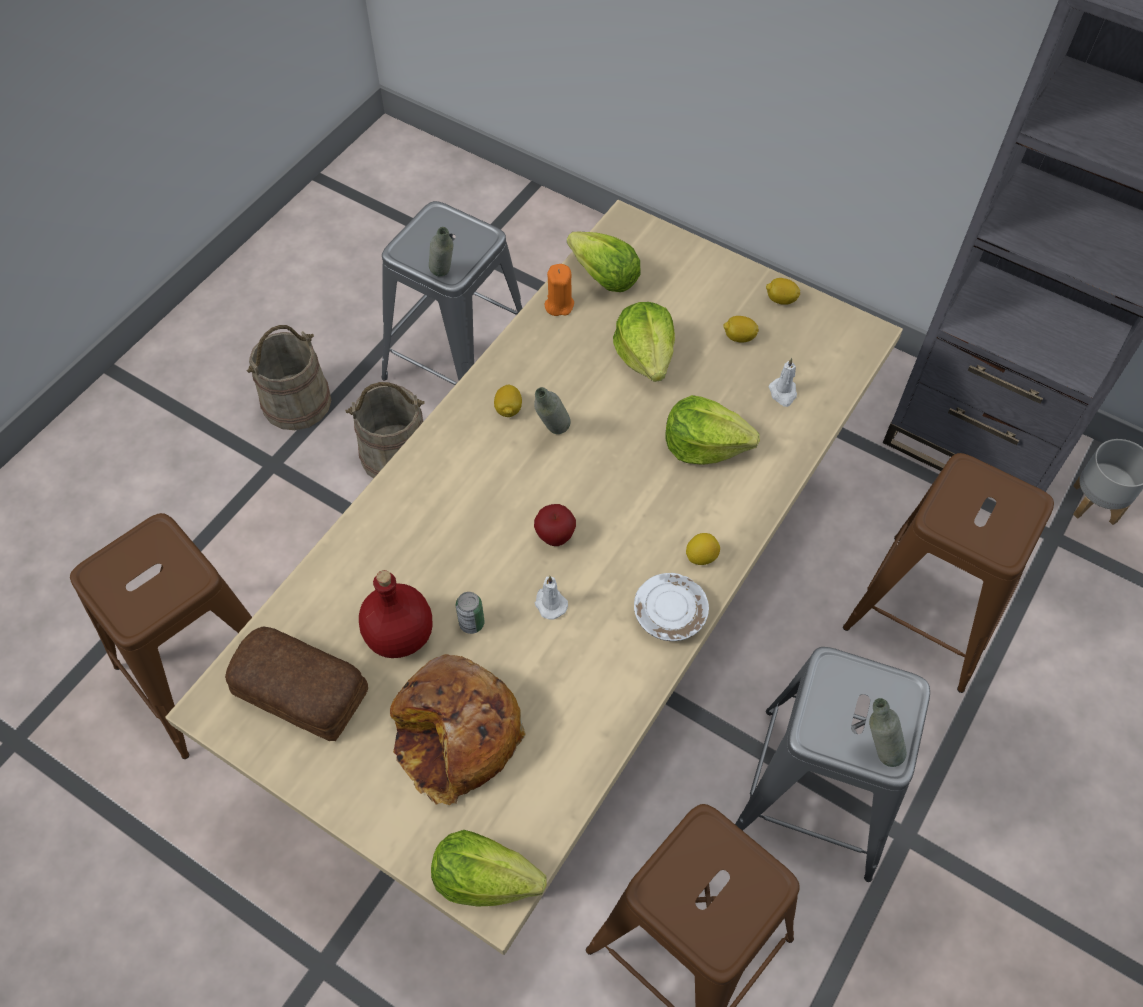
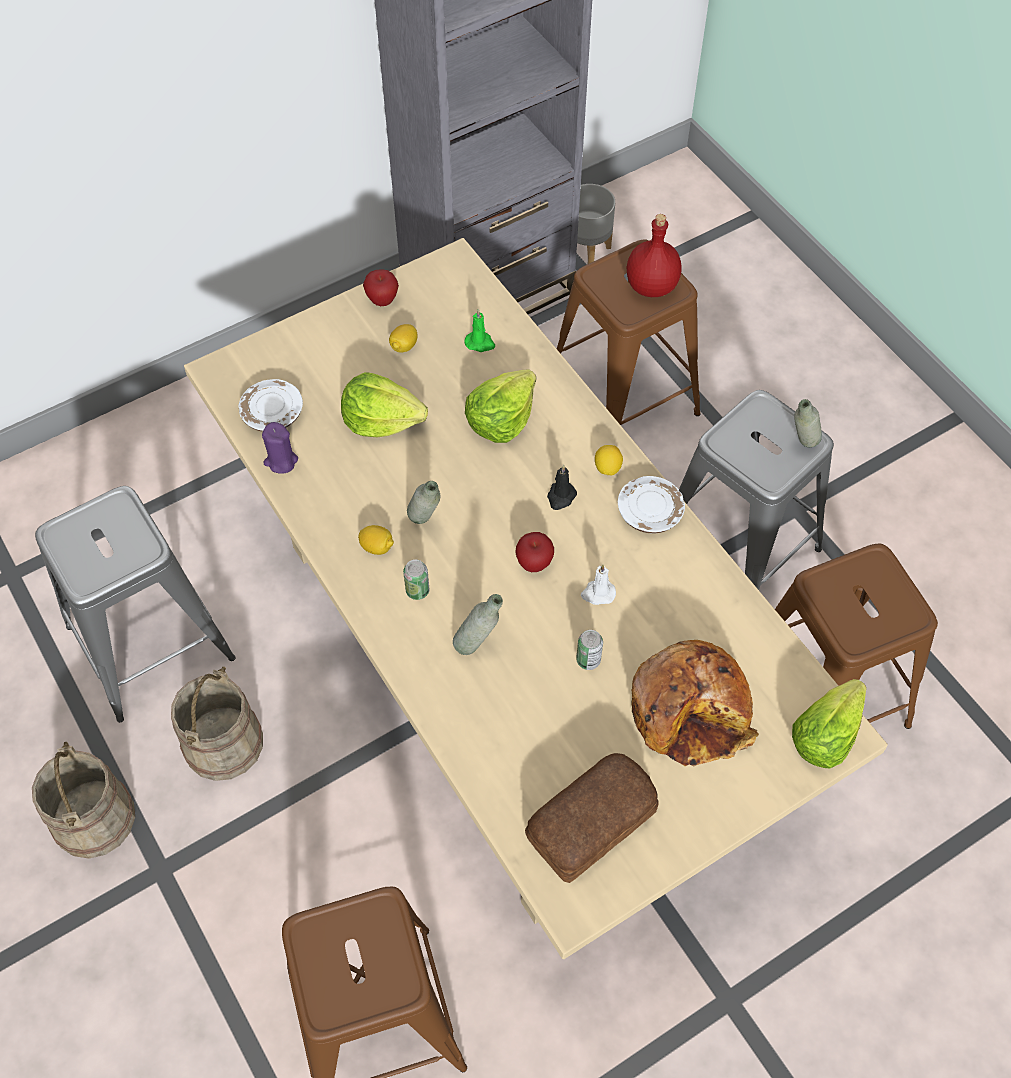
camera: 65 degrees left, 0 degrees up
(401, 635) = (573, 720): red bottle -> red bottle (652, 285)
(444, 277) = (147, 557): grey bottle -> grey bottle (477, 646)
(479, 457) = (417, 590): none -> can
(559, 305) = (281, 461): orange candle -> purple candle
(604, 278) = (272, 414): lettuce -> white plate
(643, 529) = (561, 497): none -> black candle
(780, 300) = (382, 300): lemon -> apple
(783, 393) = (480, 343): white candle -> green candle

